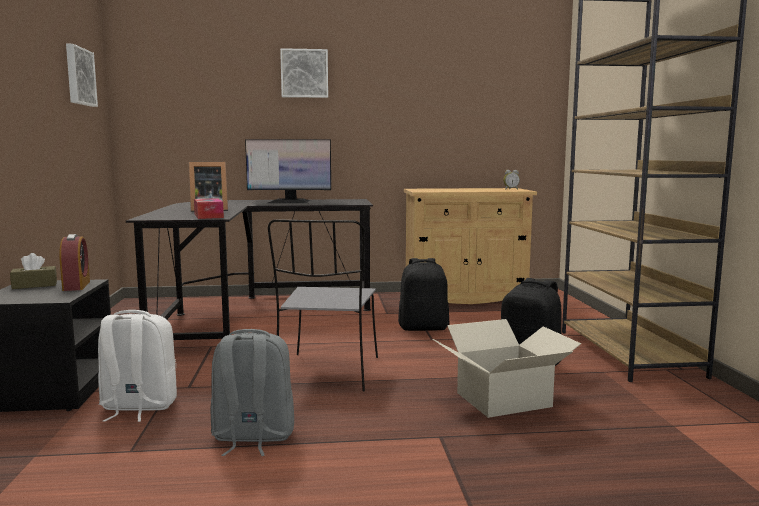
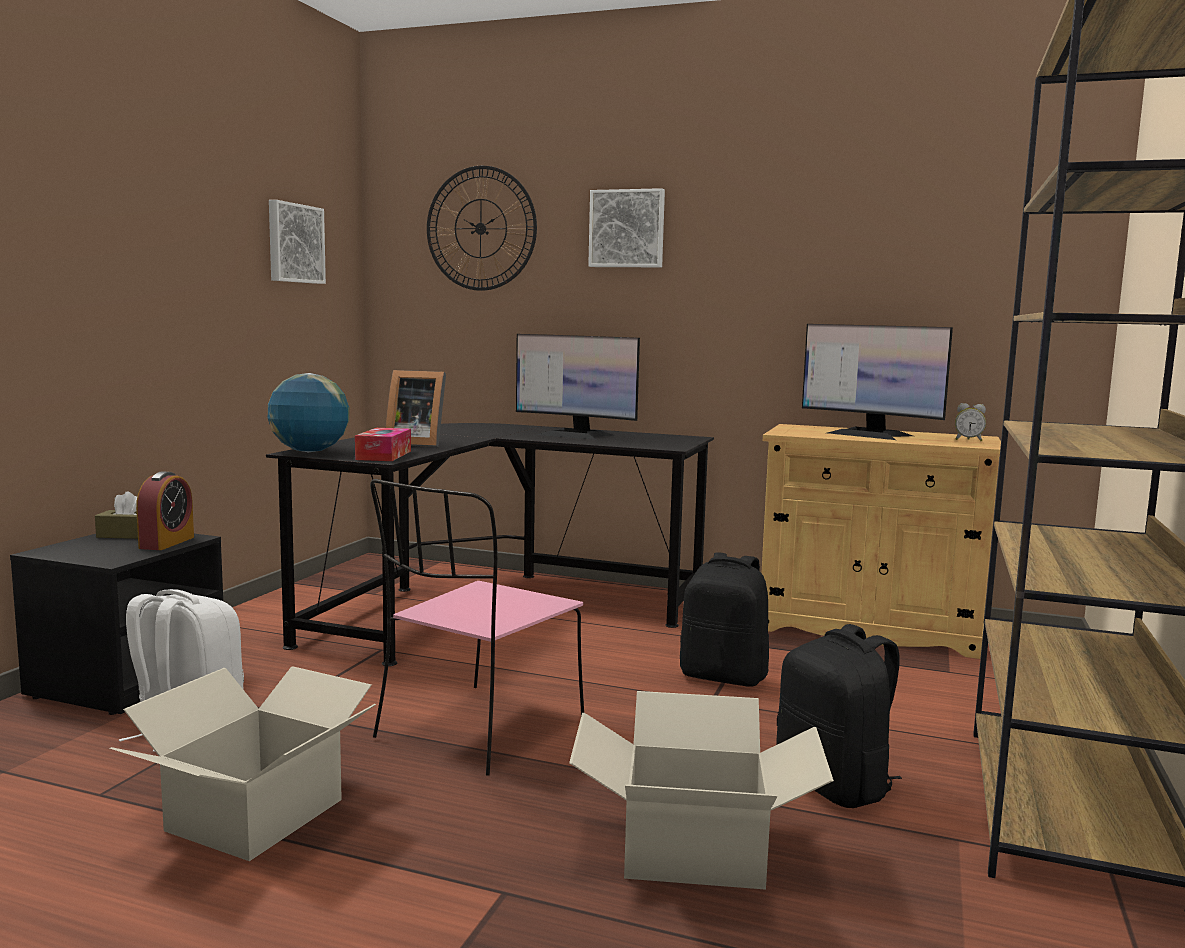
camera: 25 degrees right, 0 degrees up
(152, 217) = (309, 451): none -> globe
(202, 71) = (481, 228): none -> wall clock
(252, 437) = (254, 814): grey backpack -> cardboard box
(327, 373) = (478, 730): grey chair -> pink chair
(461, 189) = (869, 434): none -> monitor

